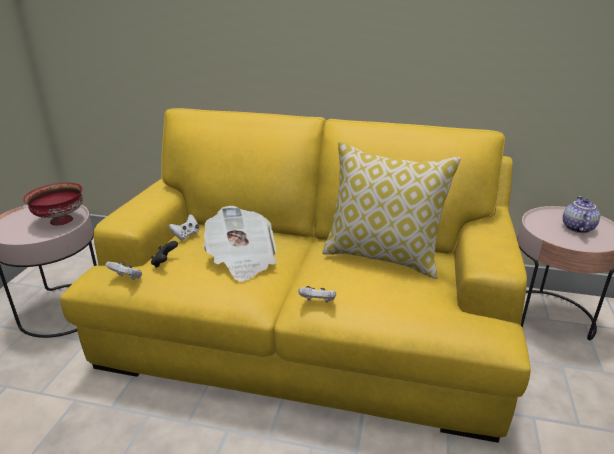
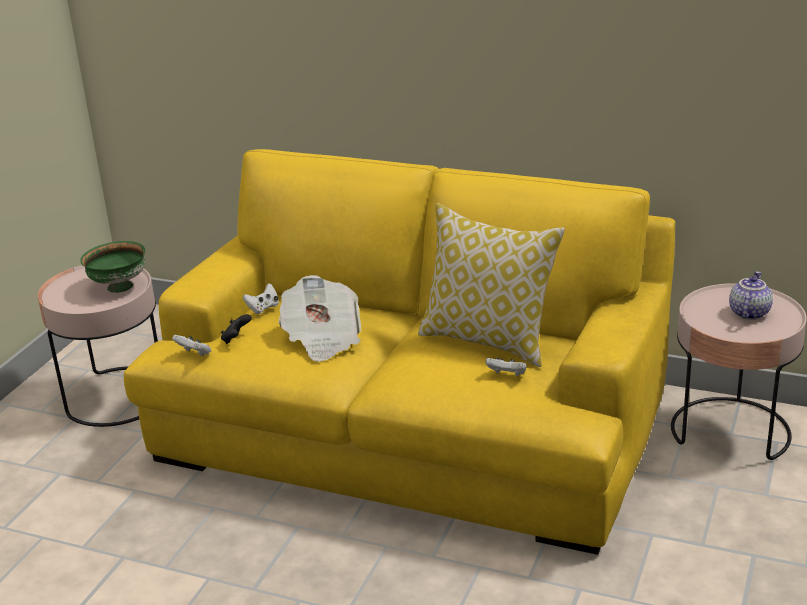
camera: 10 degrees right, 0 degrees up
(60, 221) = (118, 287): red bowl -> green bowl
(317, 302) = (395, 385): white game controller -> white game controller (507, 375)

